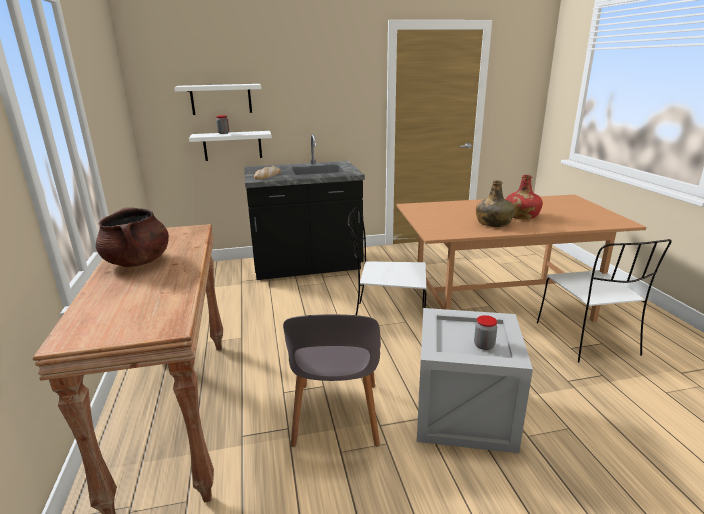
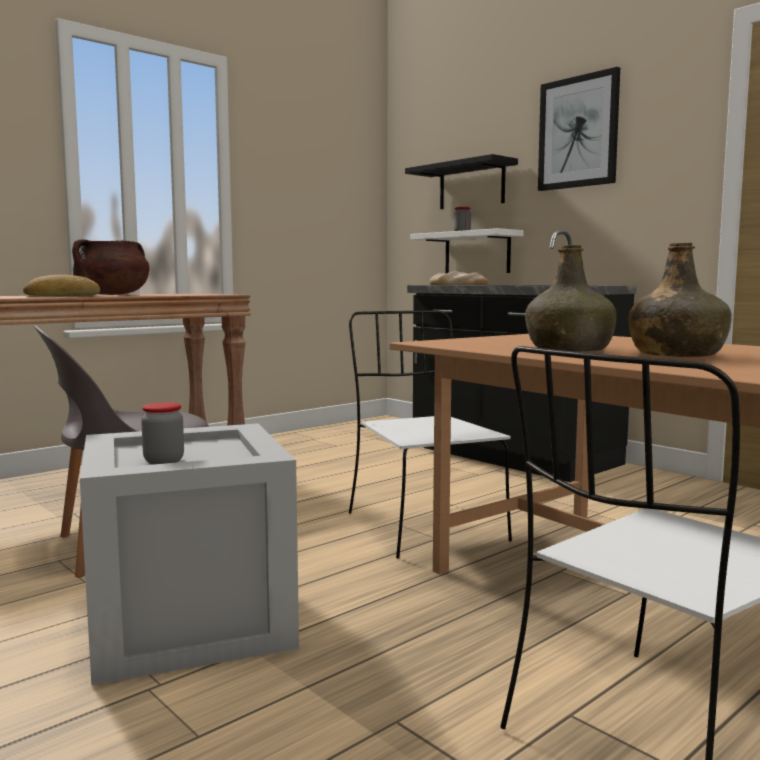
camera: 60 degrees right, 15 degrees down
(162, 282) = (62, 296): none -> bread
(221, 99) = (471, 185): white shelf -> black shelf
(303, 72) = (578, 132): none -> picture
(521, 216) = (676, 355): red bottle -> green bottle

